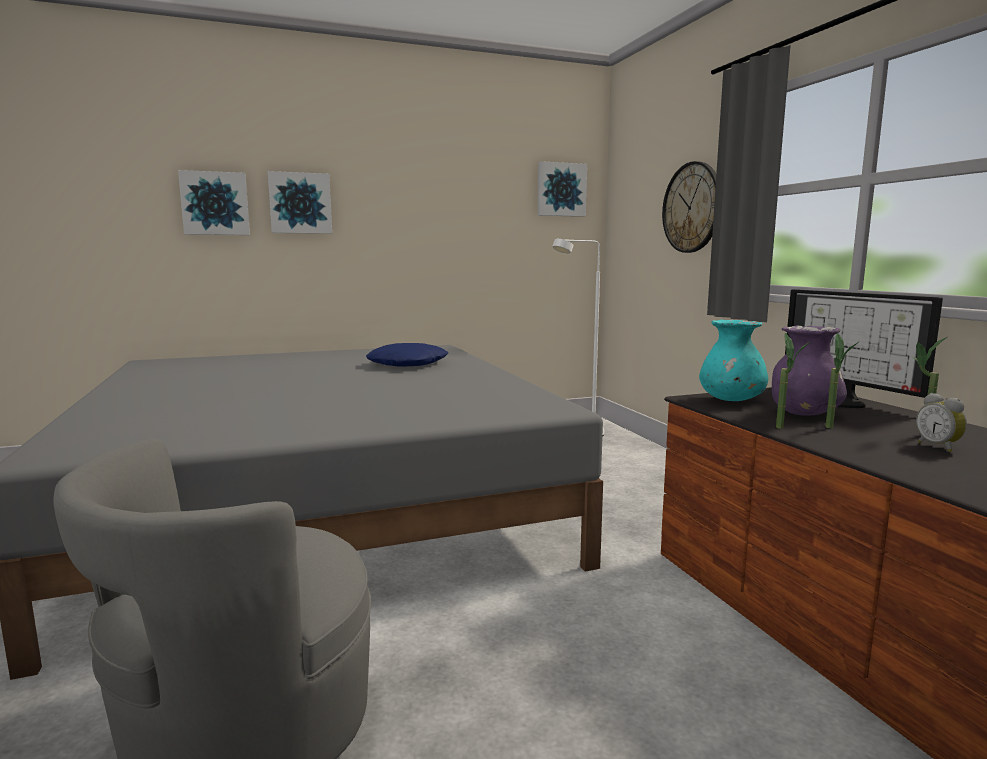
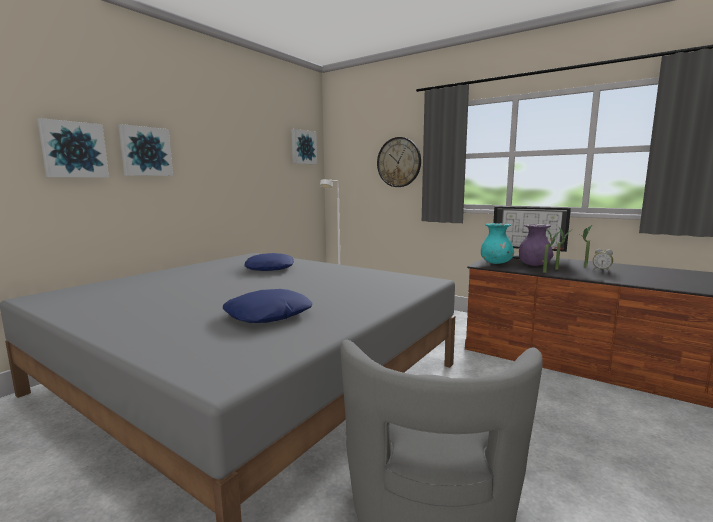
camera: 35 degrees left, 0 degrees up
(251, 411) = (268, 315): none -> blue pillow

